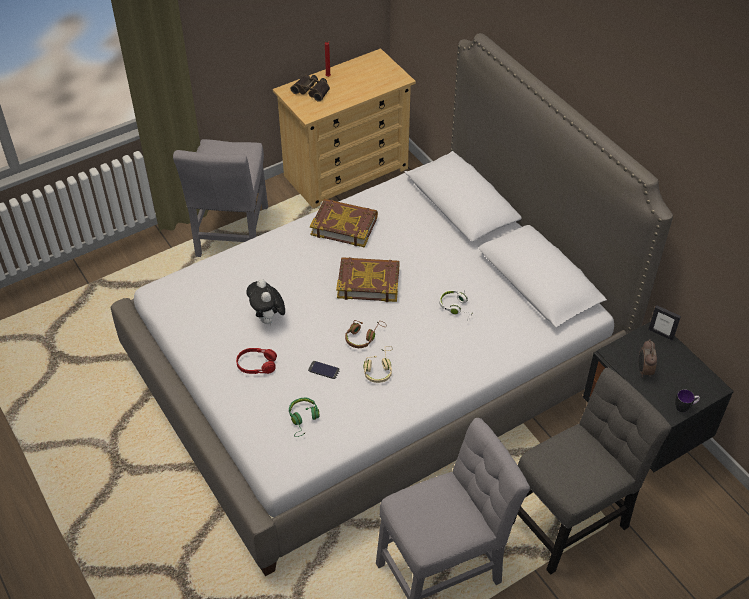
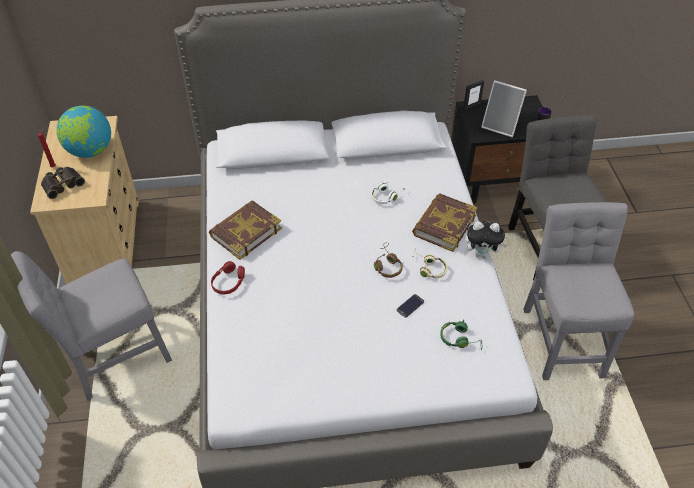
camera: 65 degrees left, 0 degrees up
(232, 235) = (114, 358): grey chair -> grey chair turned 120 degrees clockwise
(257, 365) = (378, 354): red headphones -> red headphones (228, 282)
(268, 319) = (327, 326): plush toy -> plush toy (482, 253)
(360, 87) = (90, 151): none -> globe
(368, 282) = (326, 240): book -> book (444, 225)
(644, 370) = (500, 126): alarm clock -> picture frame

